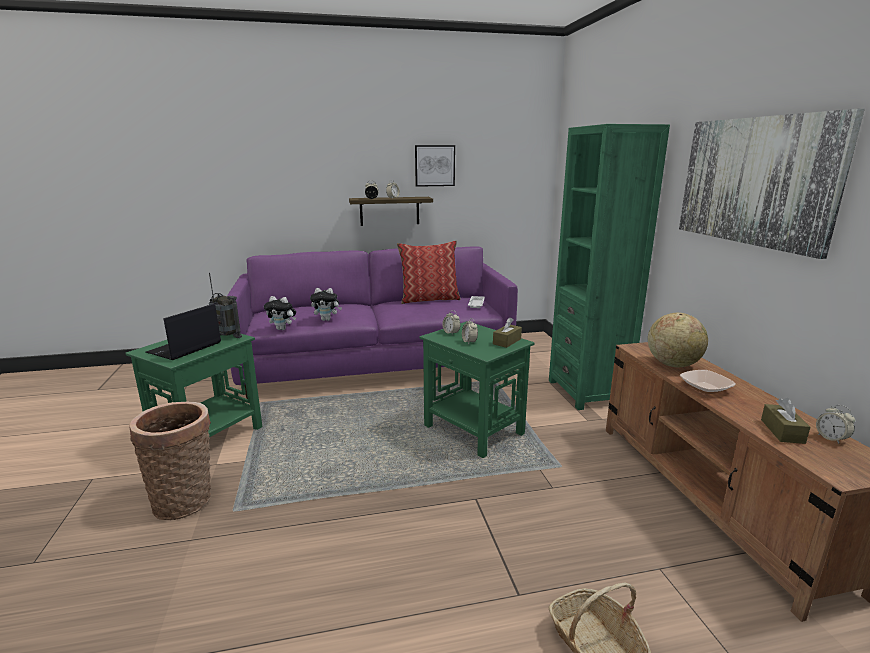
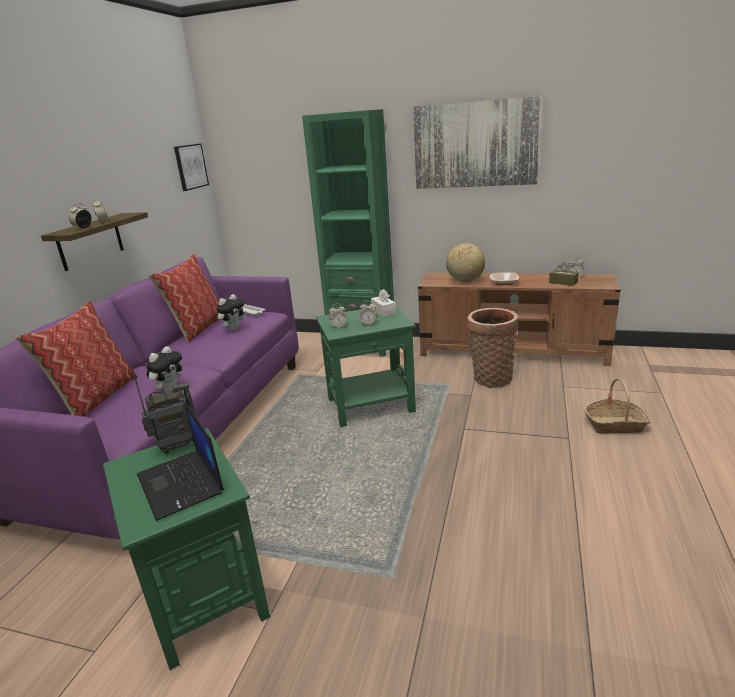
camera: 60 degrees left, 5 degrees up
(185, 500) = (342, 623): basket -> basket (490, 378)
(283, 329) = (142, 426): plush toy -> plush toy (234, 329)
(307, 307) = (96, 398): none -> pillow
(434, 165) = (118, 173): picture -> picture (190, 166)
(507, 341) = (383, 311): brown tissue box -> white tissue box

